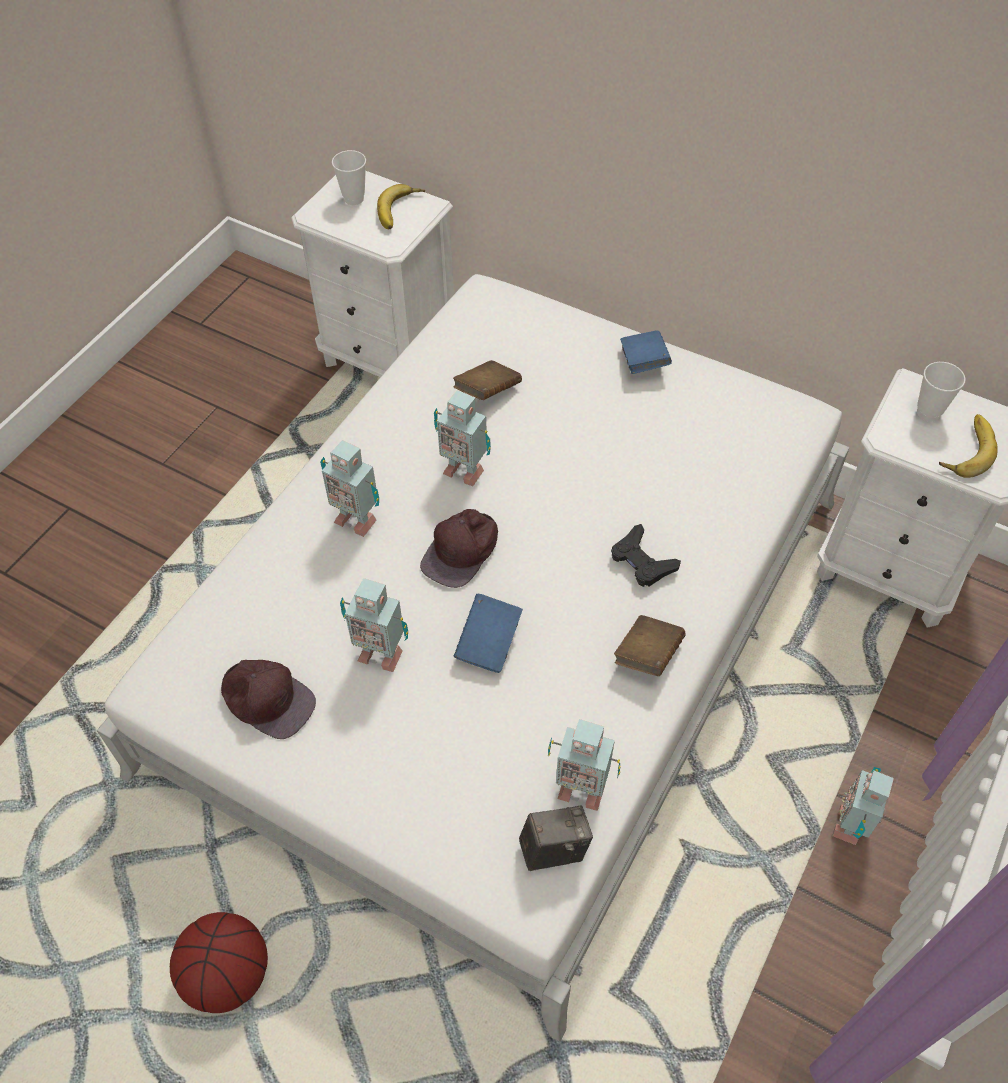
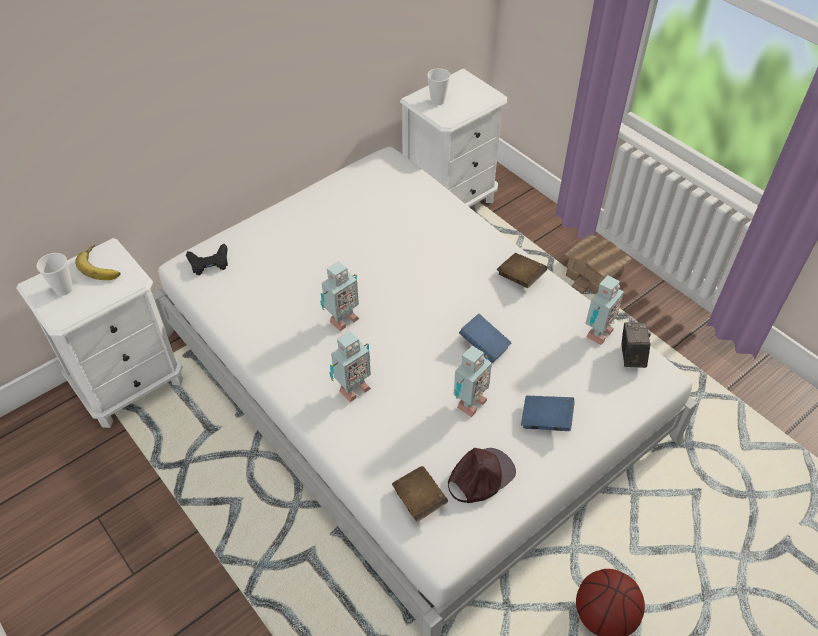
camera: 70 degrees left, 5 degrees down
(461, 551) = (409, 339): brown cap -> none
(487, 391) = (279, 290): brown book -> brown book (419, 500)
(642, 561) = (456, 258): black game controller -> black game controller (209, 263)
(643, 363) = (304, 209): blue book -> blue book (546, 420)
(851, 825) = (594, 276): toy robot -> toy house
(965, 449) = (468, 98): banana -> none

